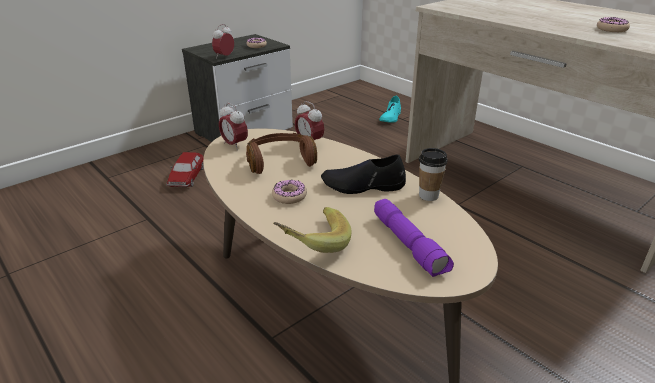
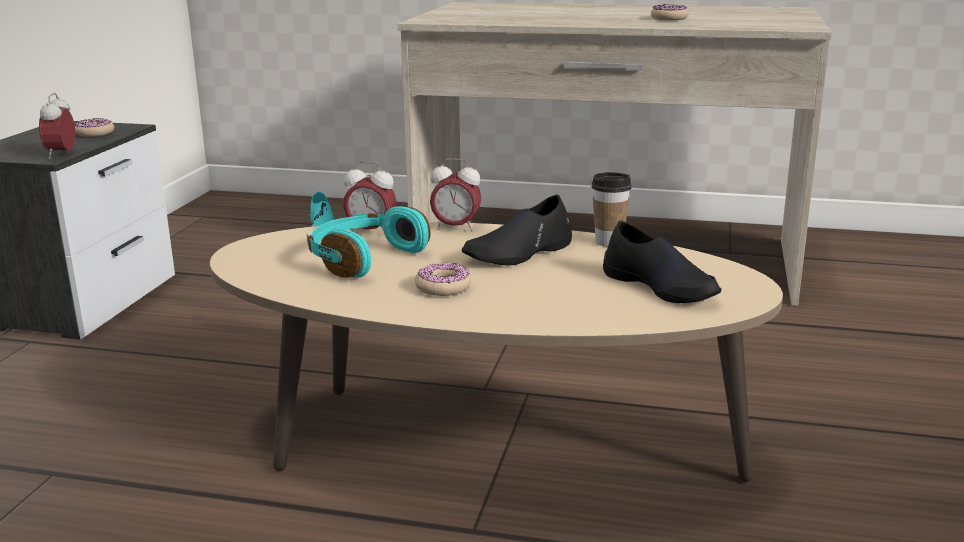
camera: 35 degrees left, 10 degrees down
(187, 177) = (55, 394): toy car -> none
(234, 145) = (258, 259): alarm clock -> alarm clock (456, 228)
(280, 161) = (363, 259): brown headphones -> turquoise headphones
(312, 243) = (552, 318): banana -> none
(409, 245) = (660, 287): purple flashlight -> black shoe

